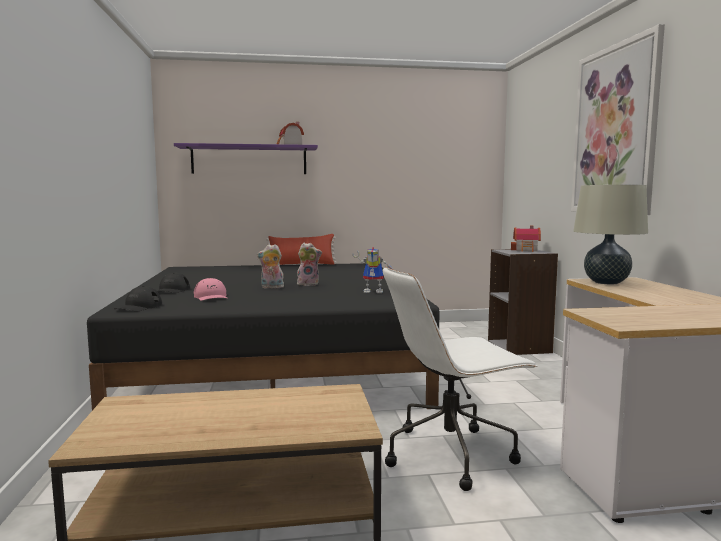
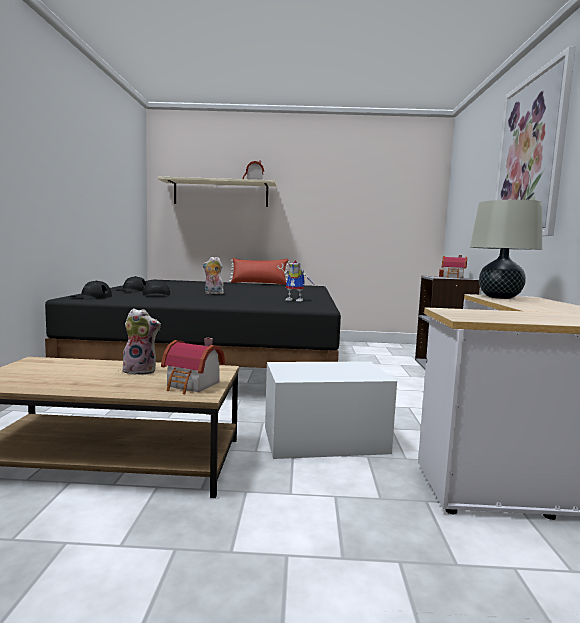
camera: 10 degrees right, 0 degrees up
(211, 297) = (156, 295): pink cap -> black cap
(249, 160) = (221, 193): purple shelf -> beige shelf
(308, 284) = (246, 293): plush toy -> plush toy (141, 371)
(335, 417) = (192, 385): none -> toy house
(451, 454) = (324, 440): white office chair -> white storage box

